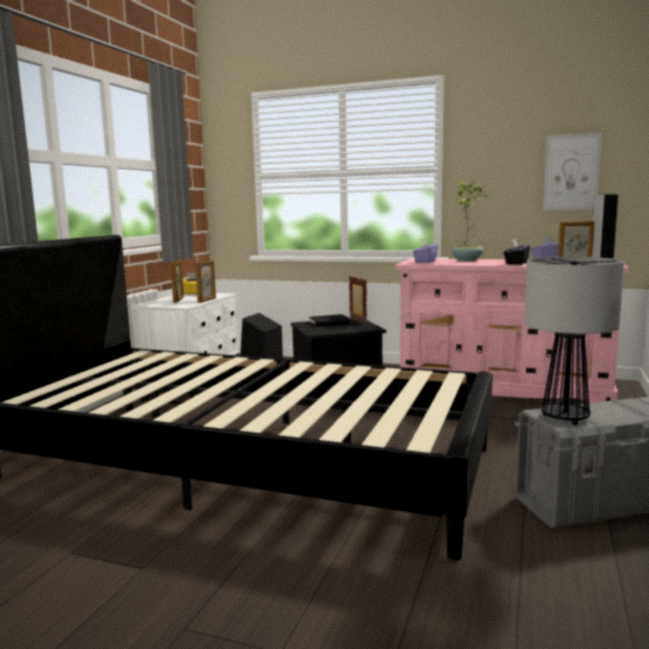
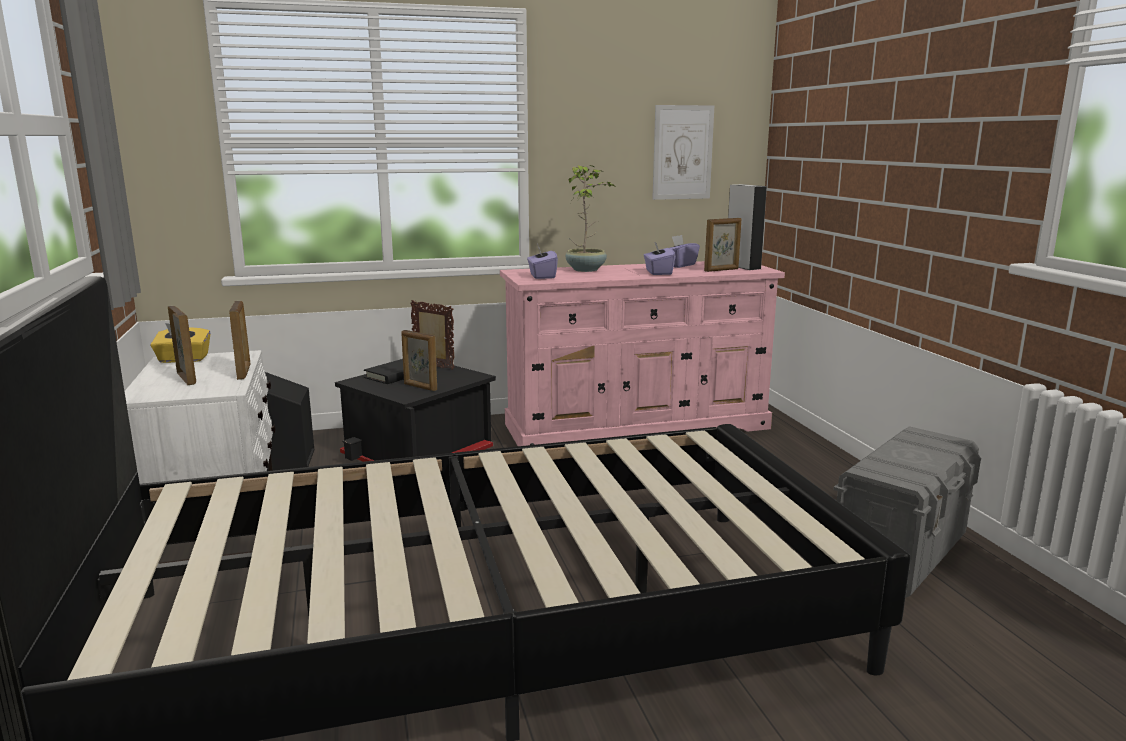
camera: 35 degrees left, 5 degrees up
(330, 329) = (420, 387): none -> picture frame
(516, 263) = (658, 272): black tissue box -> purple tissue box
(565, 417) = (896, 471): table lamp -> none

